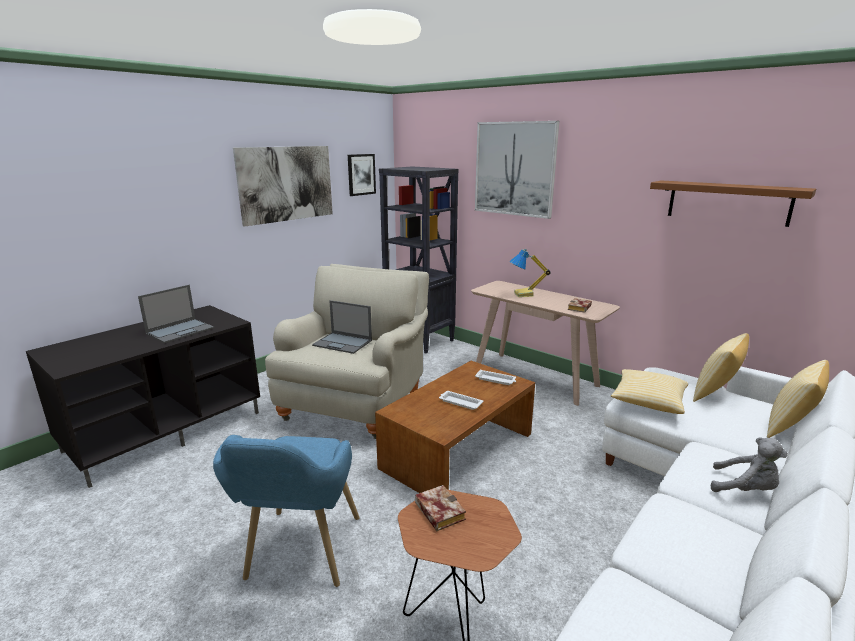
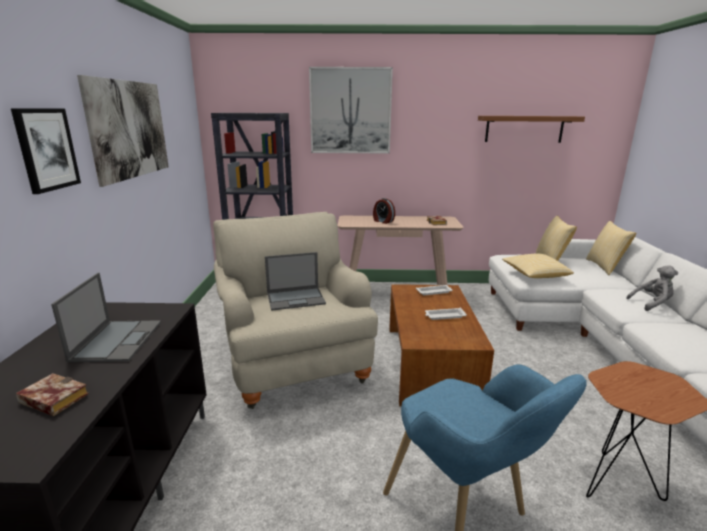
camera: 40 degrees left, 0 degrees up
(361, 174) = (180, 121): picture -> picture (46, 149)
(437, 511) = (621, 387): book -> book (51, 399)
(524, 294) = (383, 221): table lamp -> alarm clock

